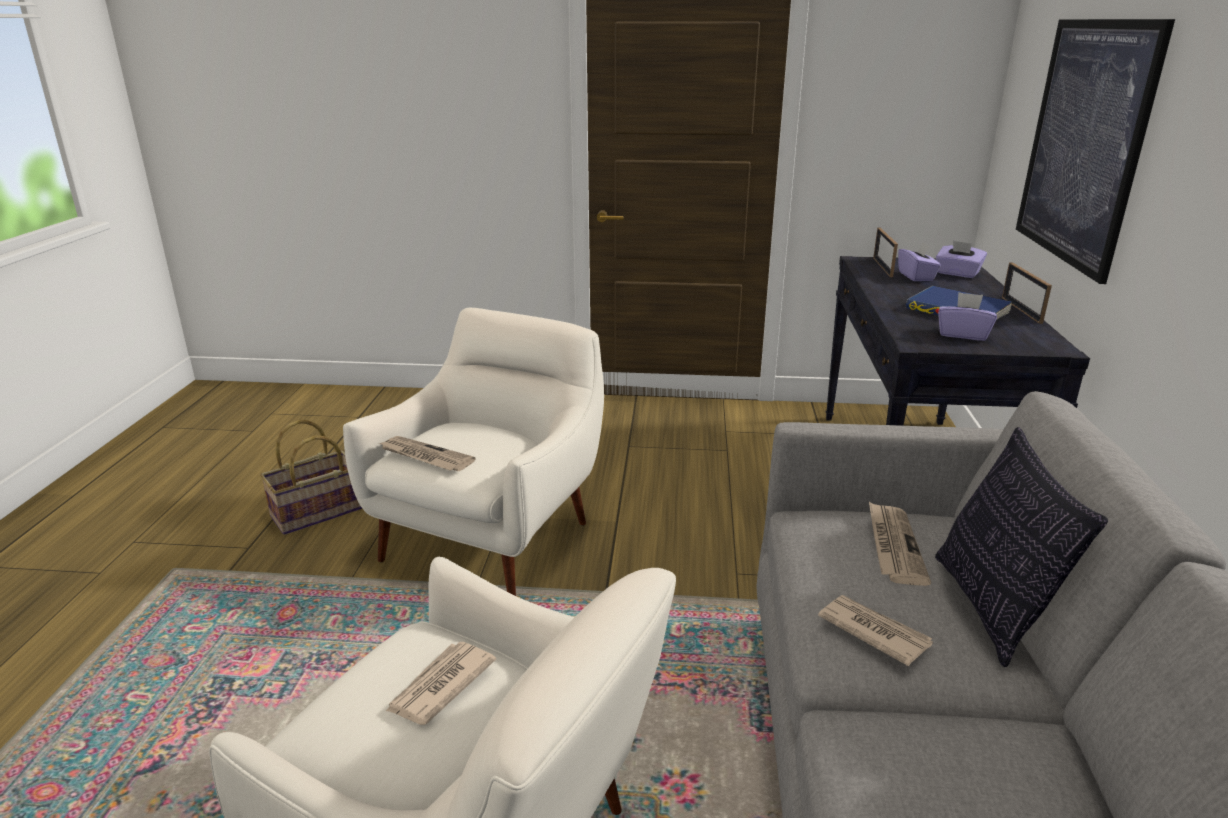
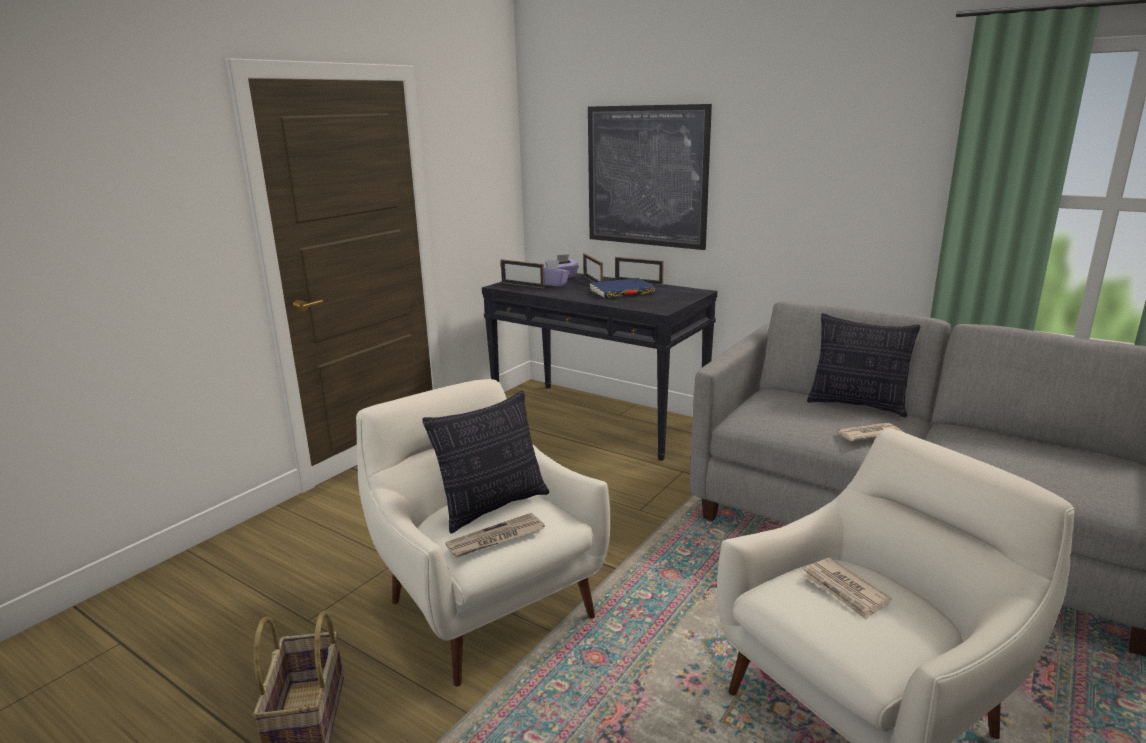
camera: 60 degrees left, 5 degrees down
(482, 440) = (493, 506): none -> pillow
(893, 546) = (792, 406): newspaper -> none
(962, 334) = (658, 299): purple tissue box -> none
(973, 289) = (592, 281): none -> picture frame

